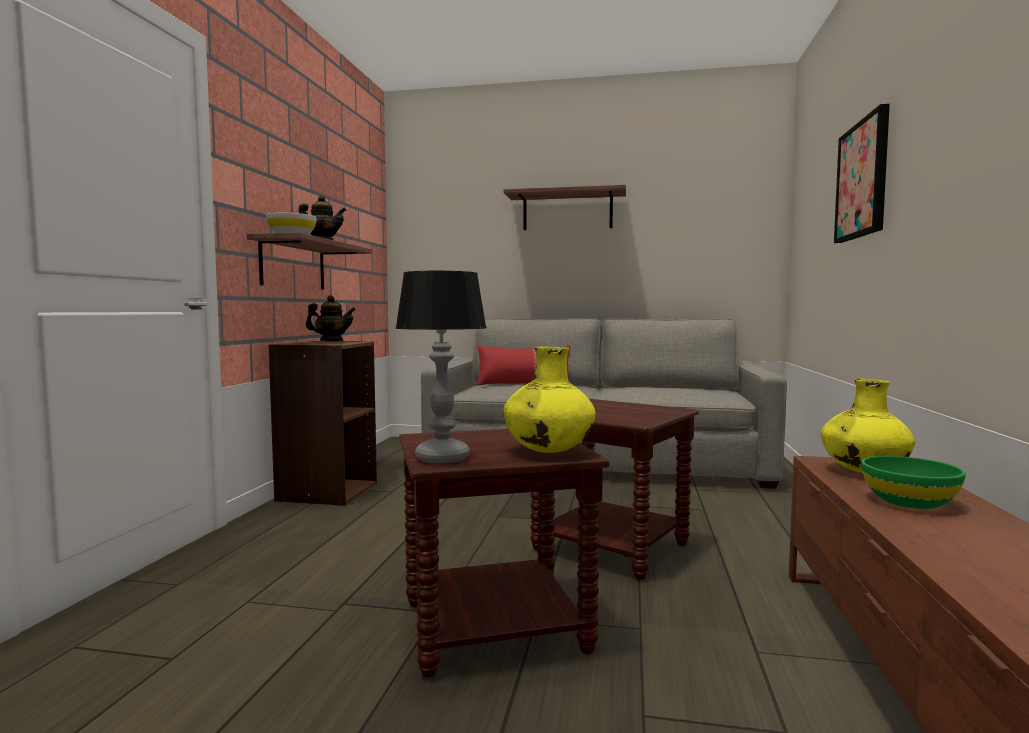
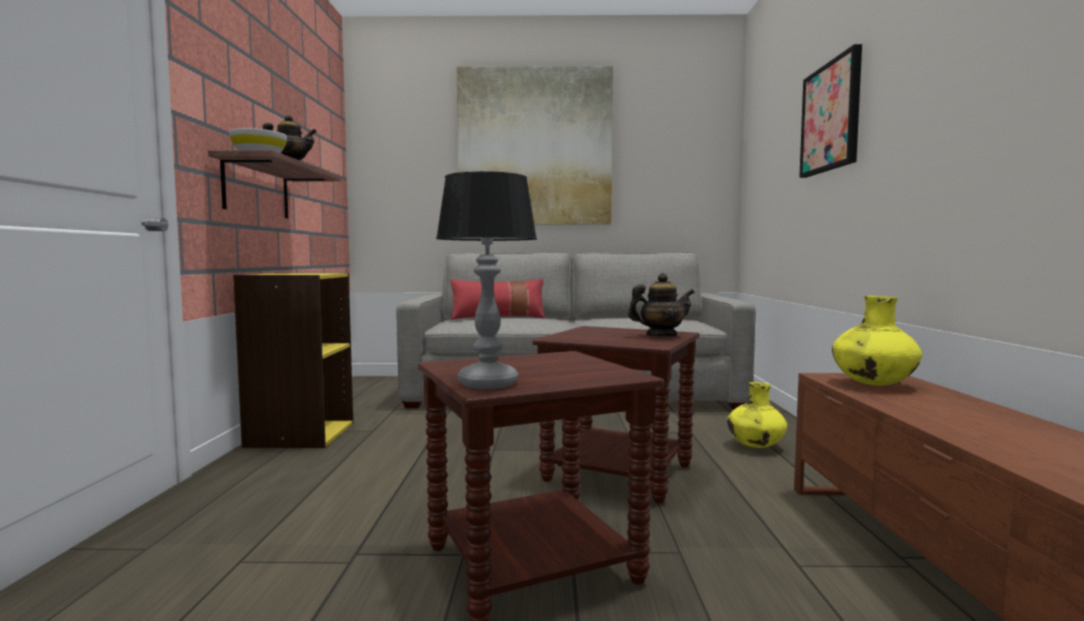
camera: 10 degrees left, 0 degrees up
(326, 491) = (300, 434): brown bookcase -> yellow bookcase
(331, 341) = (302, 272): teapot -> teapot (660, 336)
(547, 451) = (594, 373): yellow vase -> yellow vase (755, 446)
(567, 211) = (534, 147): shelf -> picture
(909, 502) = (937, 408): green bowl -> none

